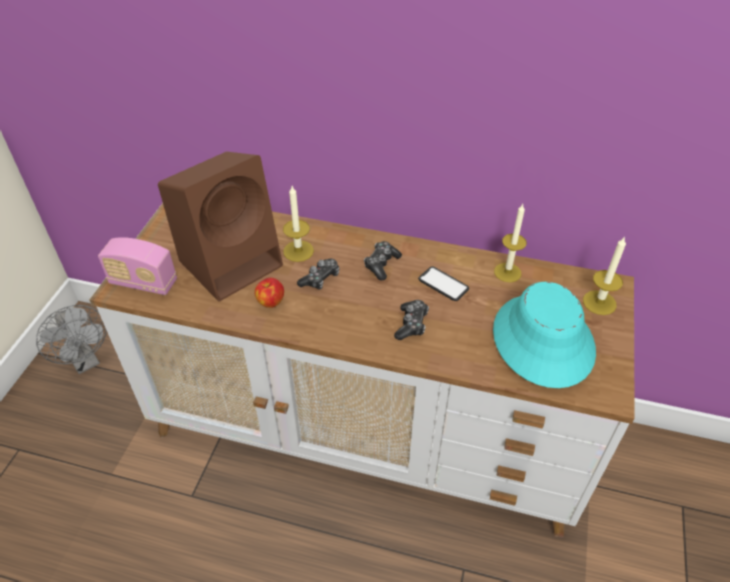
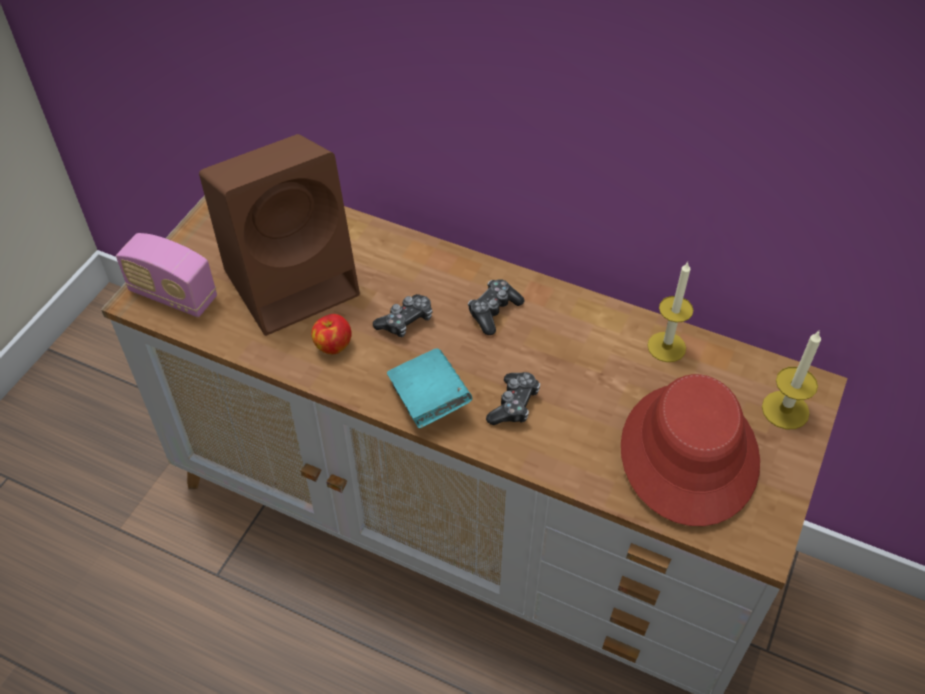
camera: 10 degrees right, 5 degrees up
(86, 361) = (107, 370): grey fan -> none
(298, 251) = (385, 276): candle -> none
(349, 330) = (429, 400): none -> turquoise book
(443, 284) = (572, 352): phone -> none
(542, 340) = (688, 454): turquoise hat -> red hat

